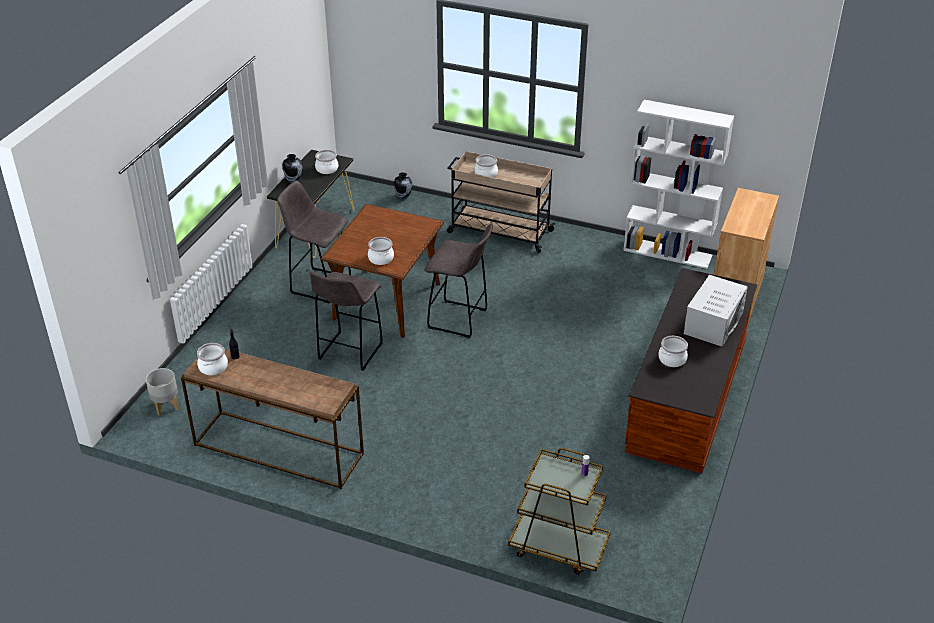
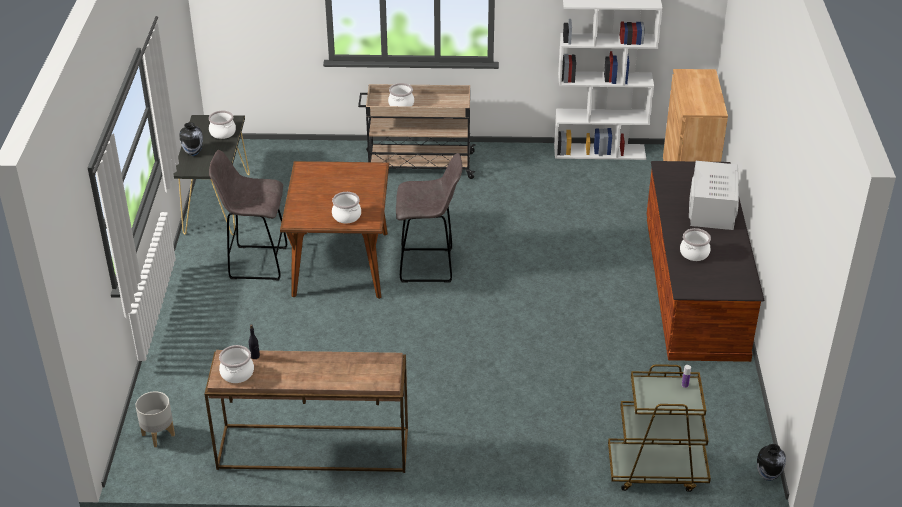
camera: 20 degrees left, 0 degrees up
(349, 353) = (331, 327): grey stool -> none
(403, 197) = (295, 149): vase -> vase (768, 476)

